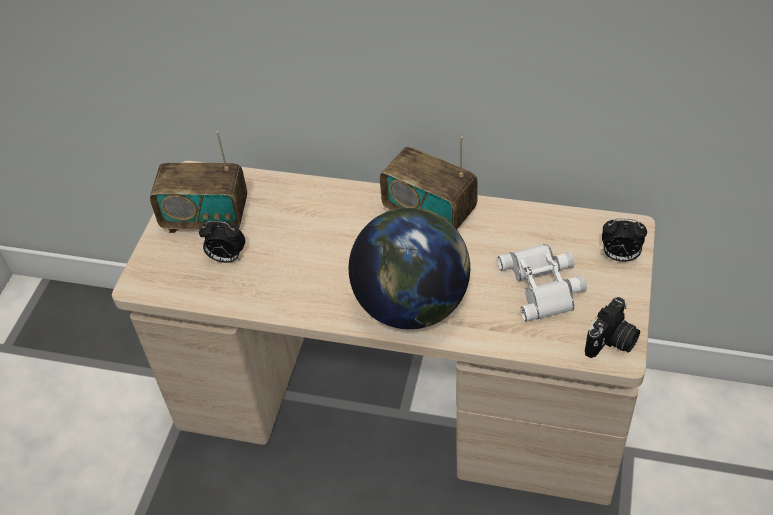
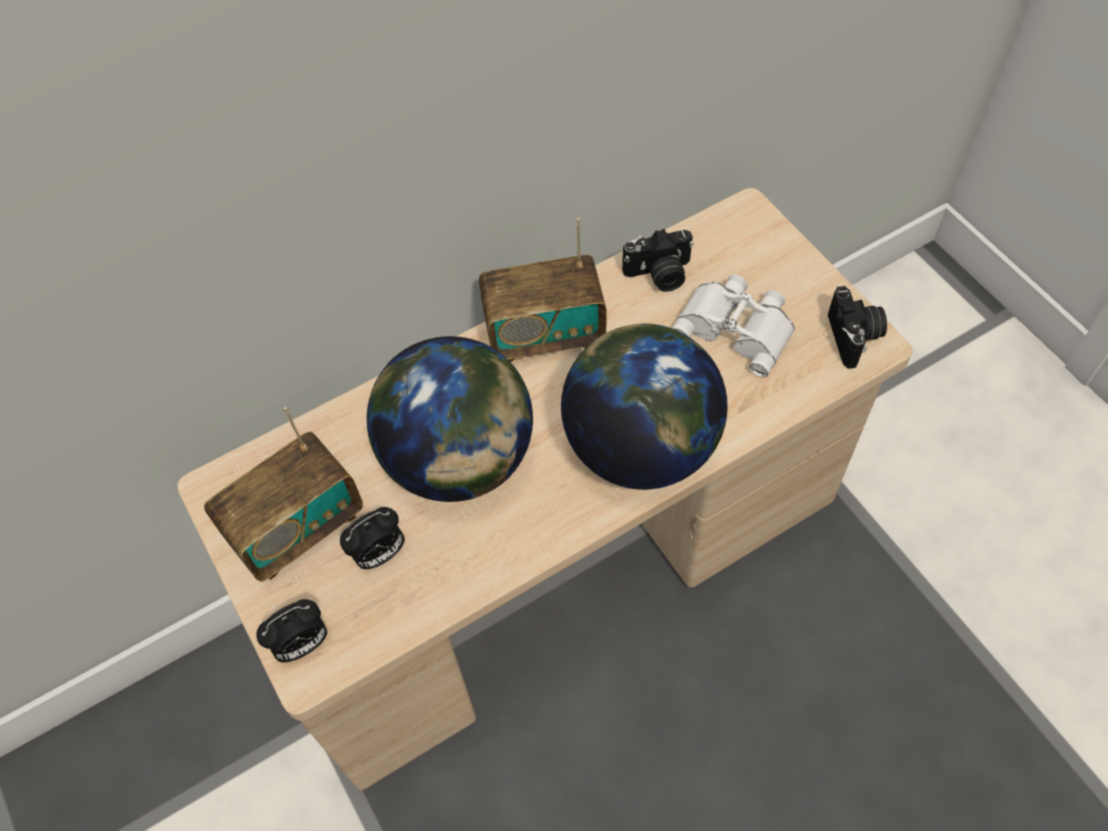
camera: 45 degrees left, 10 degrees up
(314, 243) = (460, 459): none -> globe
(532, 227) = (659, 275): none -> camera
(619, 257) = (769, 248): alarm clock -> alarm clock (302, 644)

